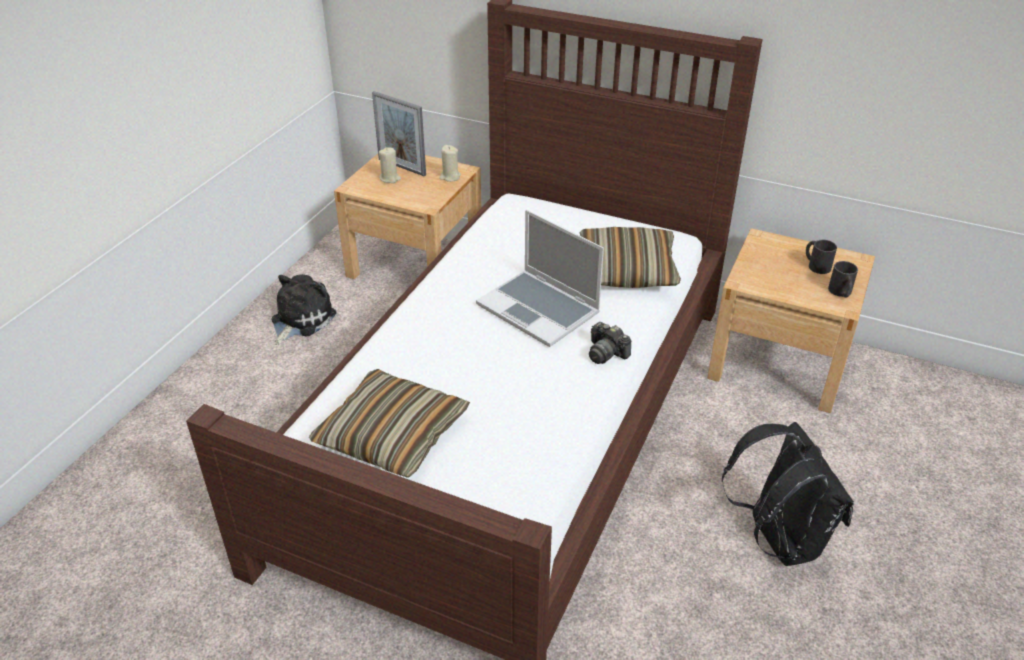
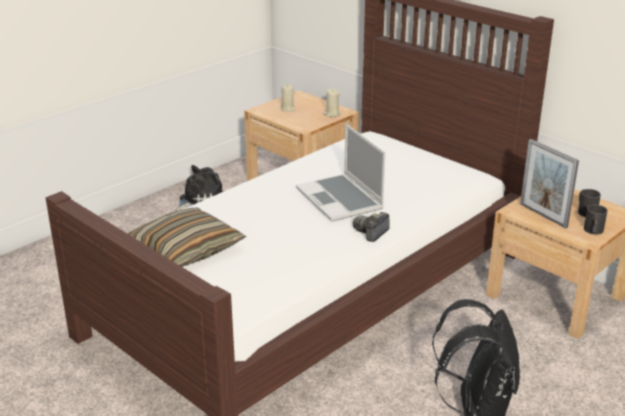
camera: 20 degrees right, 10 degrees down
(402, 167) = (301, 103): picture frame -> picture frame (543, 215)
(606, 353) = (371, 233): camera -> camera turned 60 degrees clockwise
(627, 270) = (425, 188): pillow -> none

